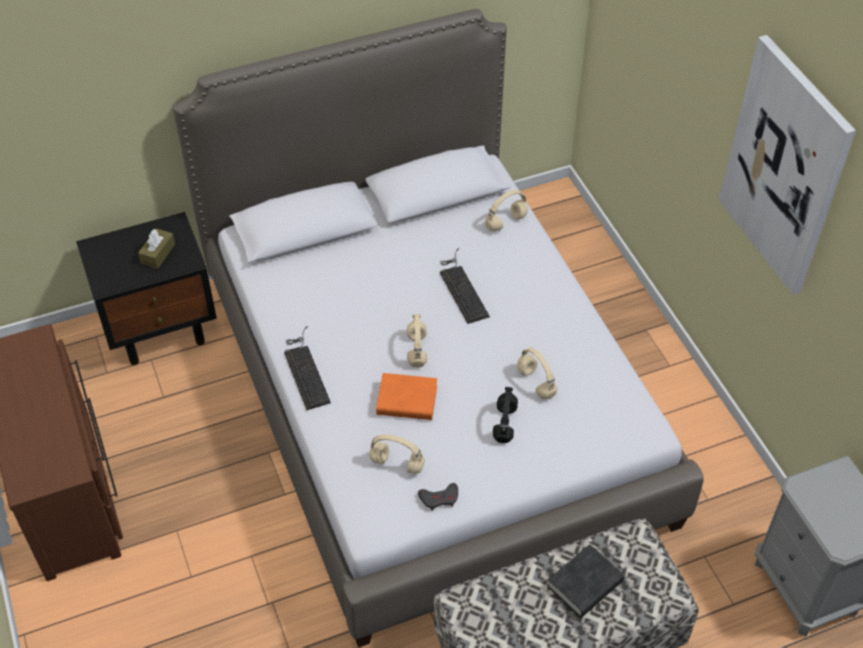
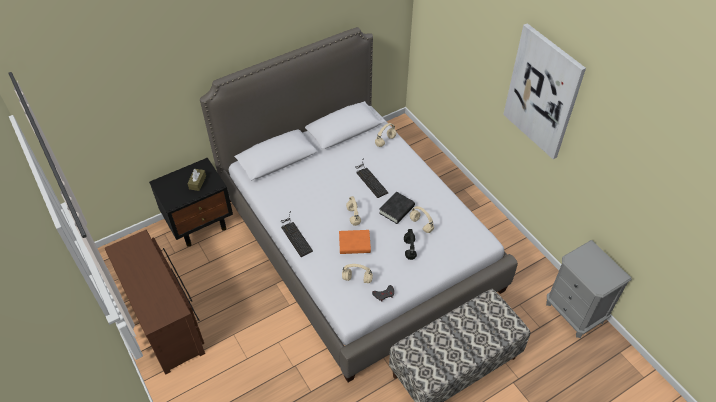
camera: 10 degrees left, 0 degrees up
(585, 584) = (469, 328): black book -> black book (396, 210)

